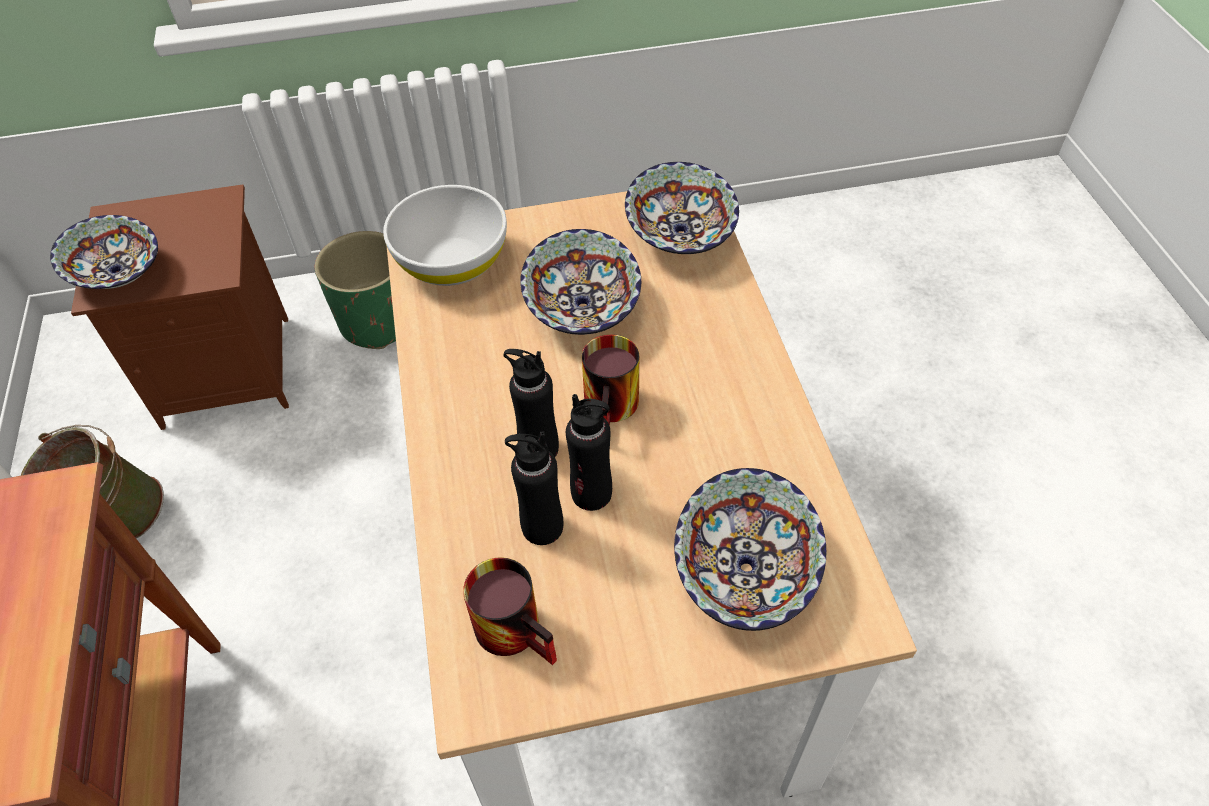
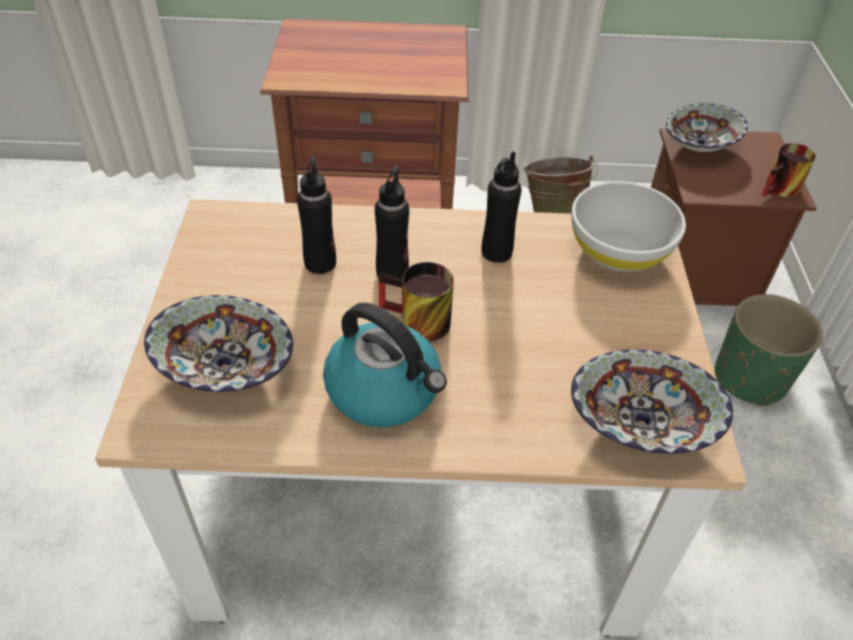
camera: 100 degrees right, 5 degrees down
(520, 628) = (247, 241): mug -> mug (781, 190)
(584, 307) = (543, 326): bowl -> none
(591, 493) = (337, 294): black bottle -> black bottle (496, 252)
(716, 413) = (385, 390): none -> kettle

